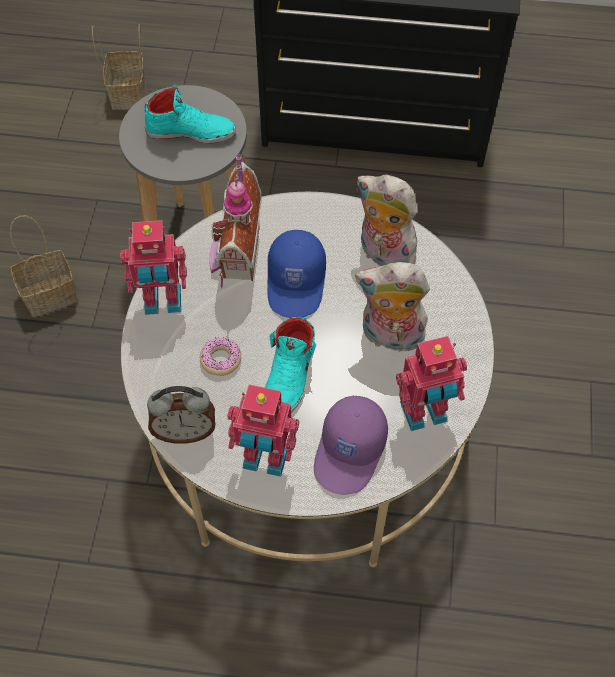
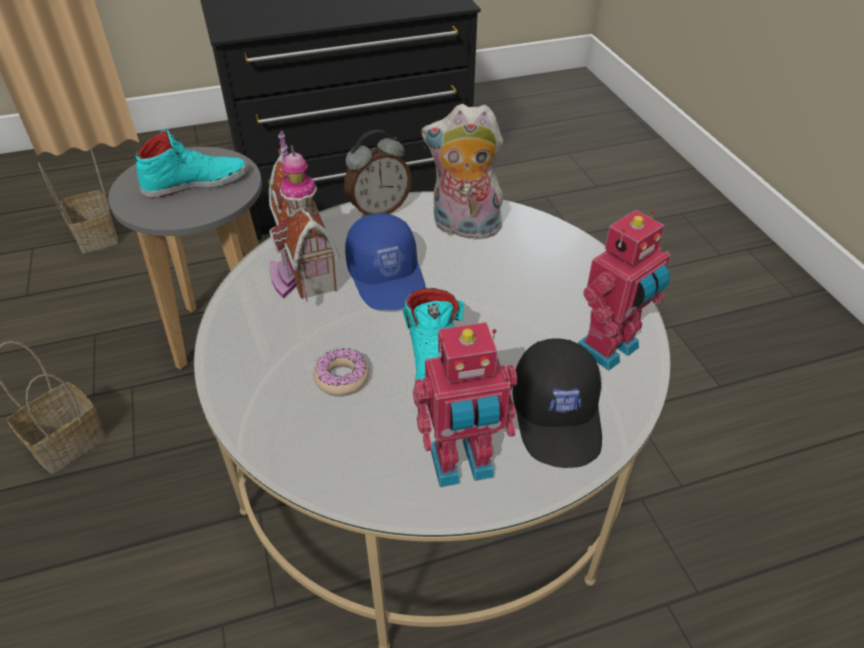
camera: 25 degrees left, 15 degrees down
(163, 302) = (237, 344): toy robot -> none
(185, 431) = (339, 473): alarm clock -> alarm clock (378, 209)
(351, 452) = (558, 416): purple cap -> black cap
(390, 337) = (521, 293): plush toy -> none

